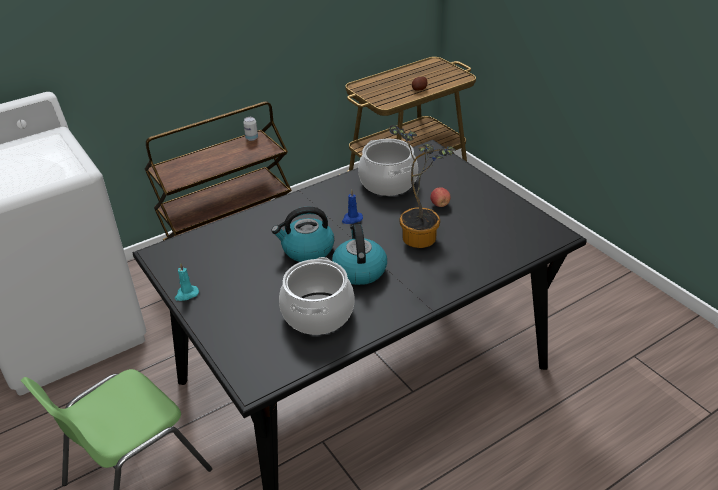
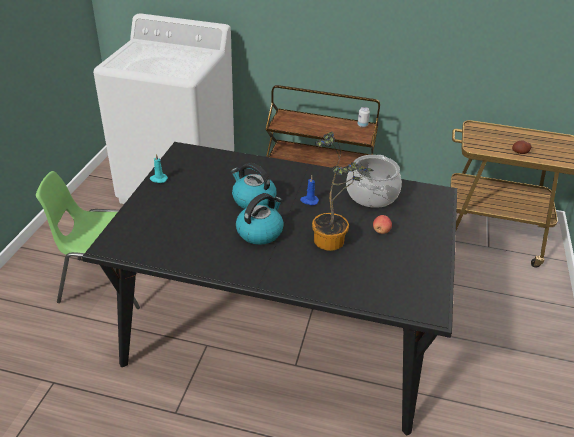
camera: 45 degrees right, 0 degrees up
(317, 313) = (196, 237): cooking pot -> none

